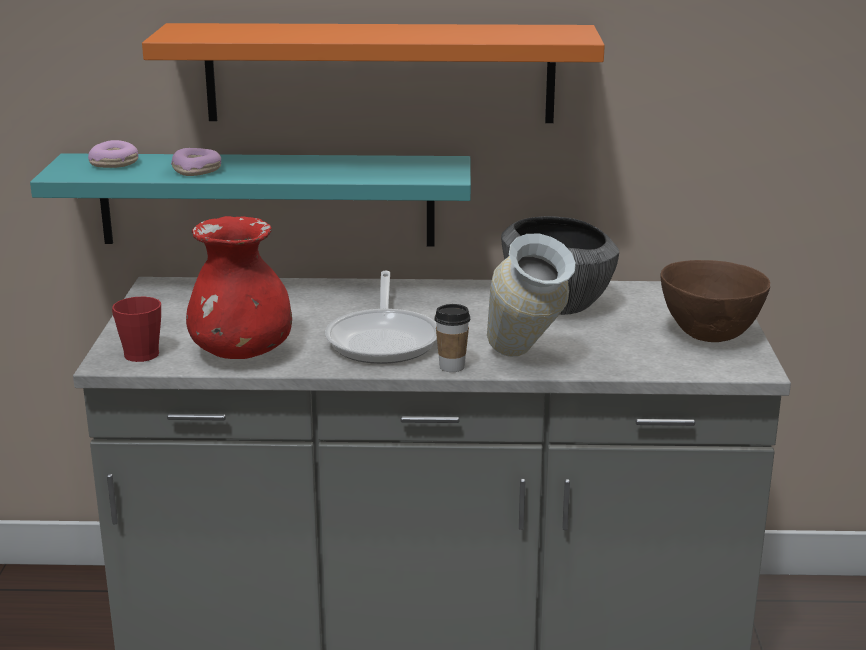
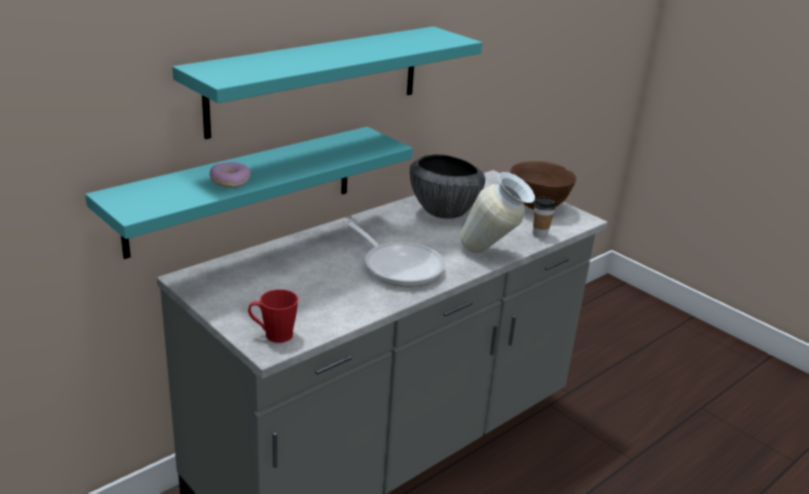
camera: 45 degrees left, 5 degrees up
(115, 163) = (155, 191): donut -> none
(241, 354) = (340, 308): red vase -> none
(380, 73) = (317, 79): orange shelf -> turquoise shelf
(452, 367) = (463, 270): cup -> cup (540, 234)

